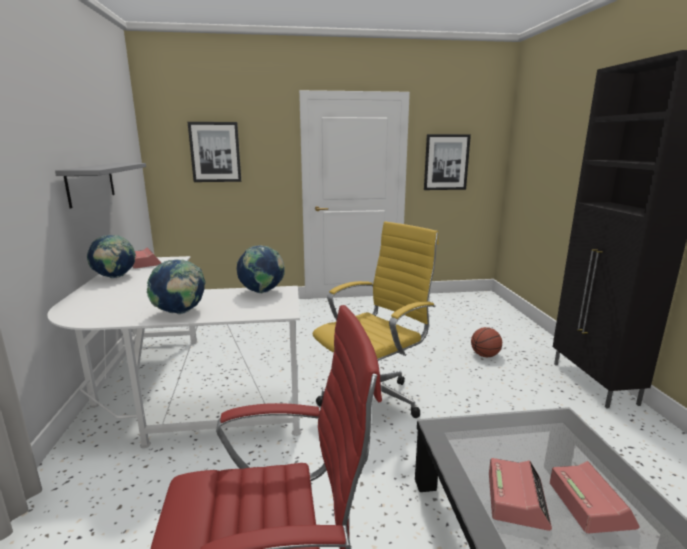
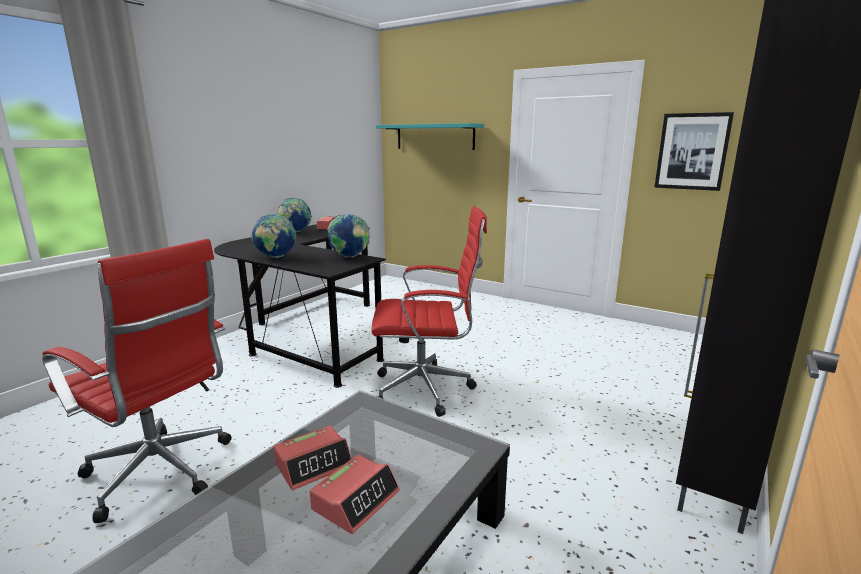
camera: 40 degrees right, 0 degrees up
(91, 183) = (300, 158): grey shelf -> none
(177, 395) = (308, 334): white desk -> black desk
(215, 152) = (435, 137): picture -> turquoise shelf
(373, 399) = (427, 389): yellow office chair -> red office chair
(485, 355) = (608, 400): basketball -> none

